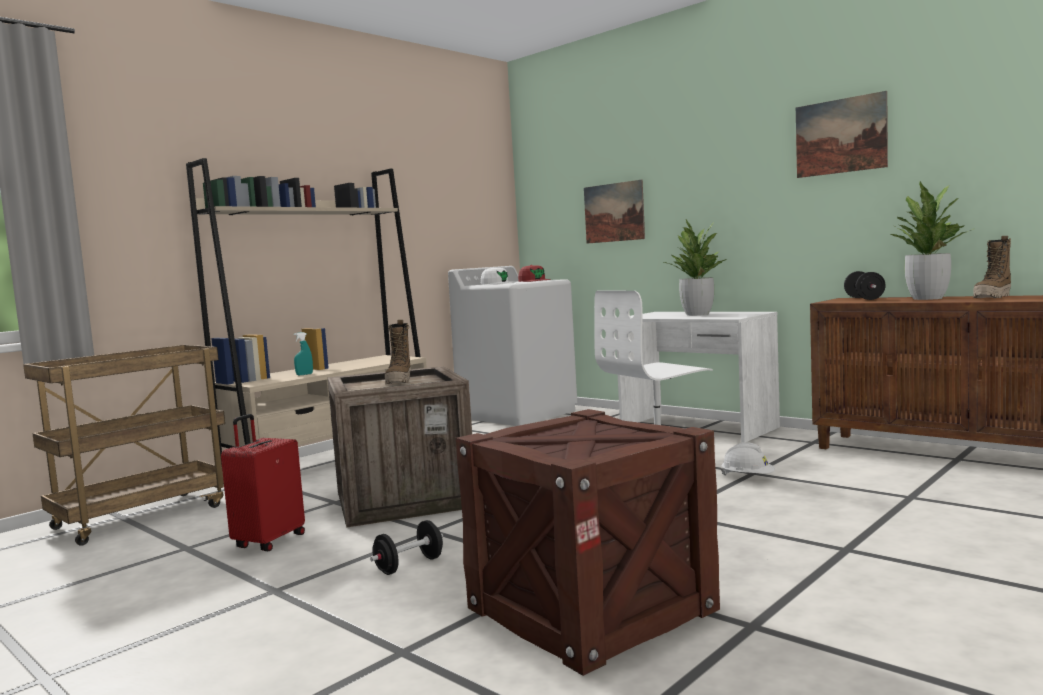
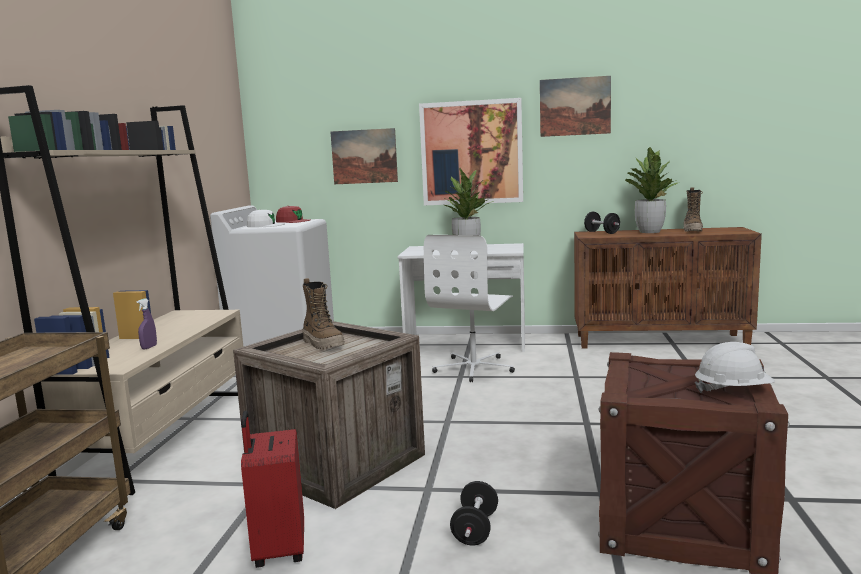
camera: 35 degrees left, 5 degrees up
(304, 374) = (149, 347): turquoise spray bottle -> purple spray bottle
(719, 202) = (471, 152): none -> picture
(748, 478) = (580, 381): white hard hat -> white hard hat (733, 391)

